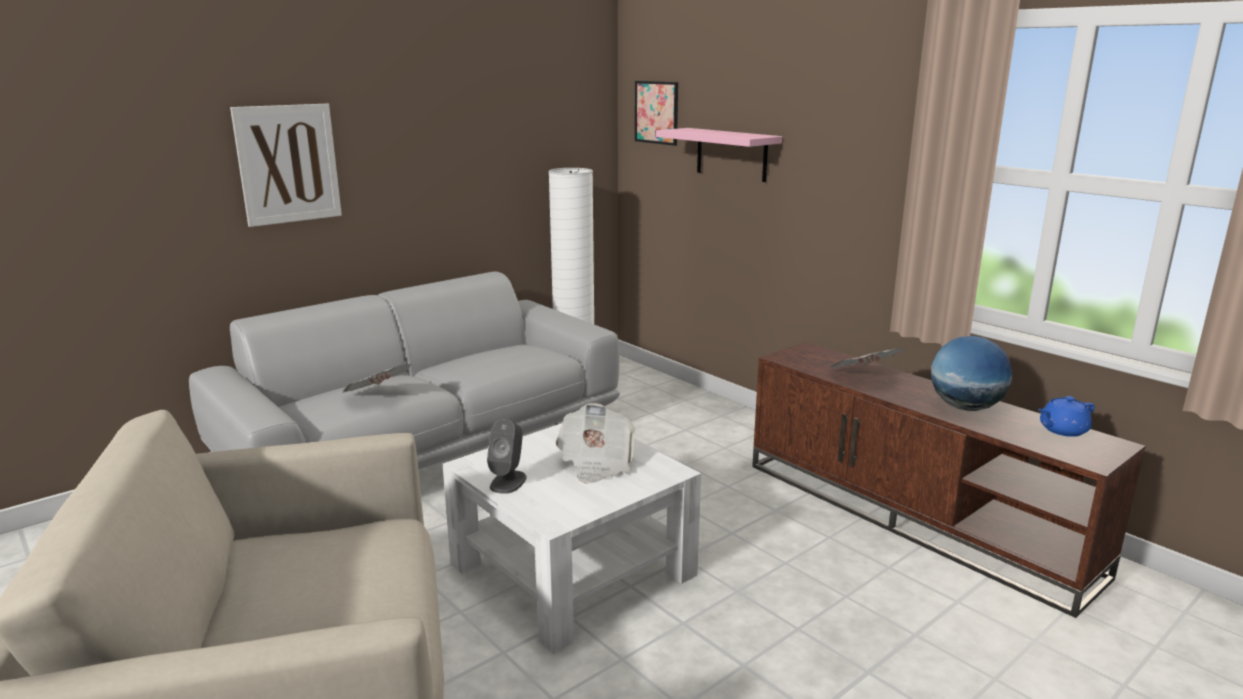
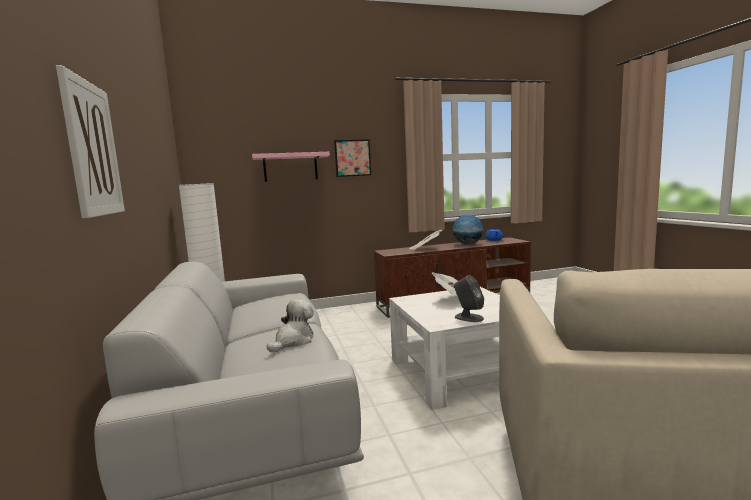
camera: 65 degrees left, 10 degrees down
(378, 396) = (293, 341): newspaper -> plush toy
(656, 112) = (221, 149): picture -> picture (352, 158)

